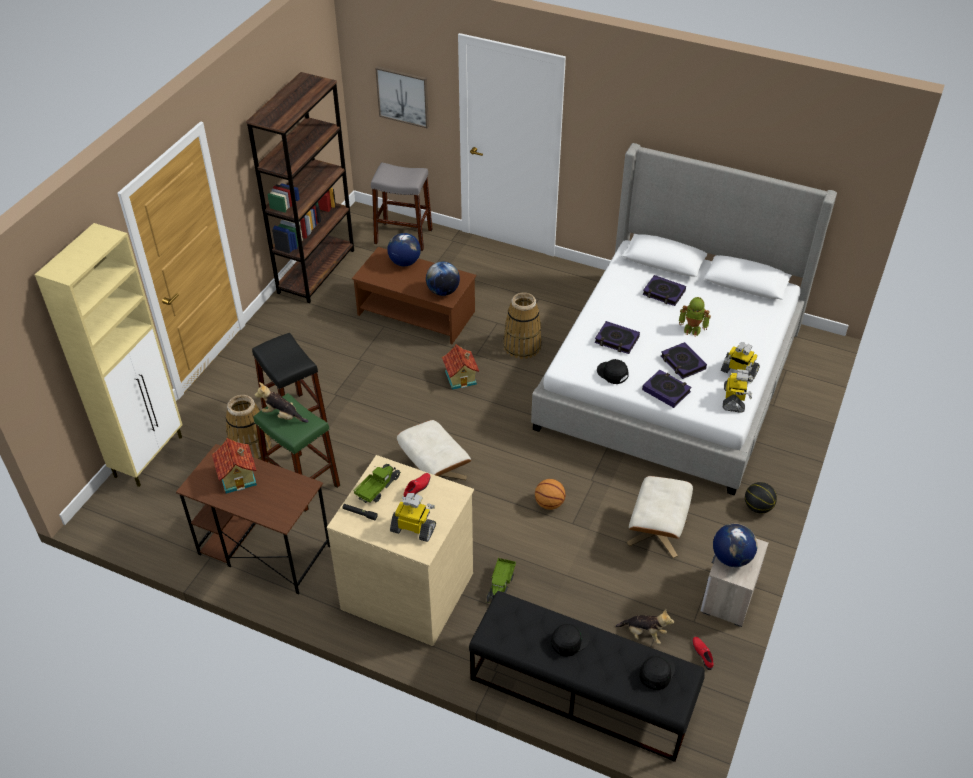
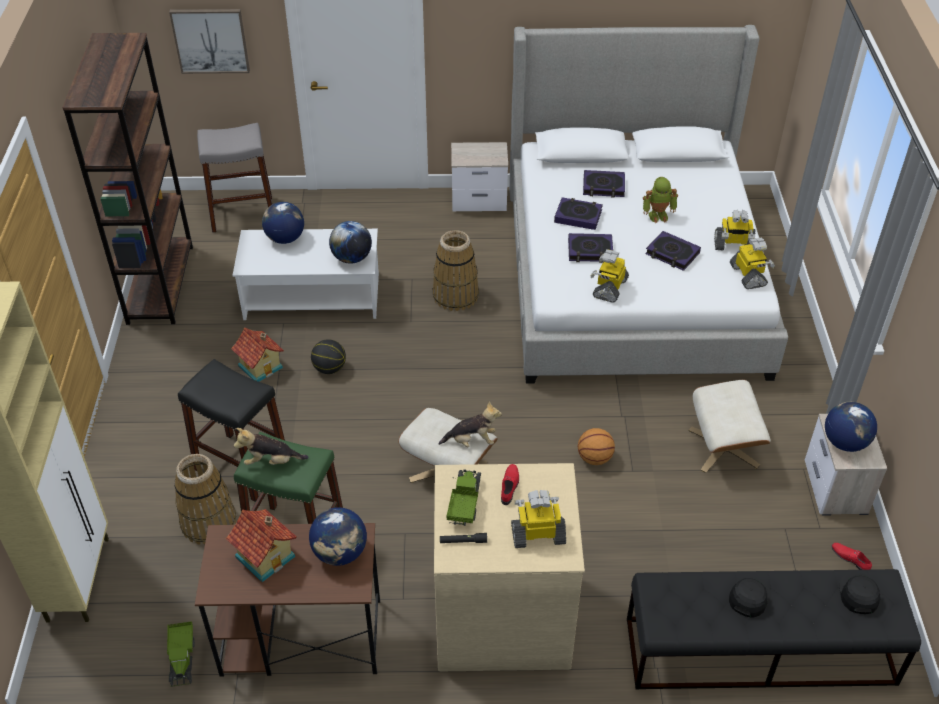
camera: 25 degrees left, 0 degrees up
(287, 494) = (340, 553): none -> globe
(417, 313) = (313, 296): brown coffee table -> white coffee table
(461, 378) = (410, 352): toy house -> toy house (261, 366)
(500, 586) = (601, 570): toy truck -> toy truck (182, 659)
(588, 278) = (480, 200): none -> nightstand
(612, 373) = (609, 288): black cap -> toy robot
(644, 634) = (781, 561): plush toy -> plush toy (472, 441)
(666, 391) = (676, 288): book -> book (578, 216)
(758, 507) = (803, 384): basketball -> basketball (329, 368)

